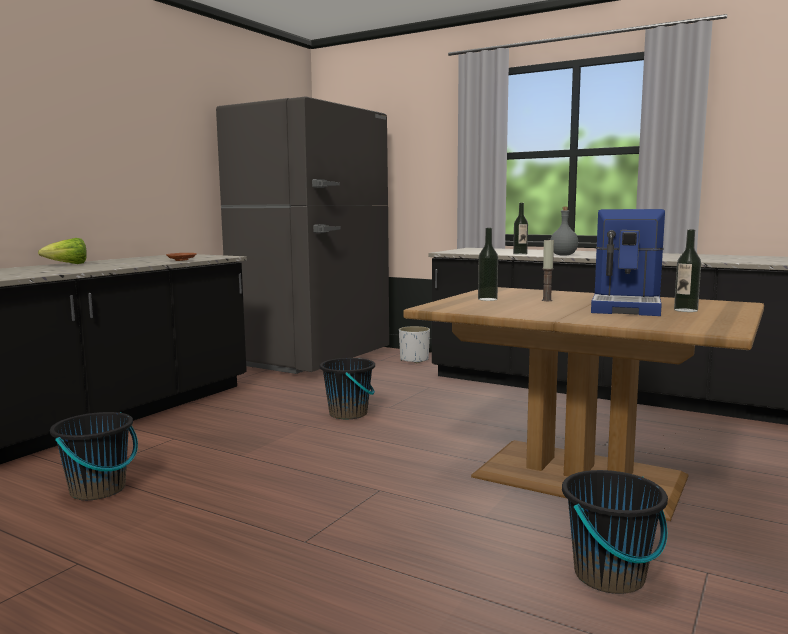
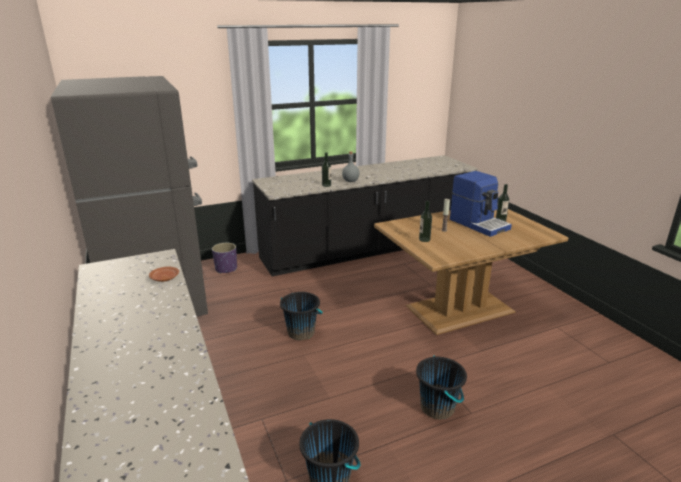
camera: 55 degrees left, 15 degrees up
(68, 264) = (100, 335): lettuce -> none
(414, 360) = (226, 269): white planter -> purple planter
(610, 576) = (549, 347): black bucket -> black bucket (438, 407)

